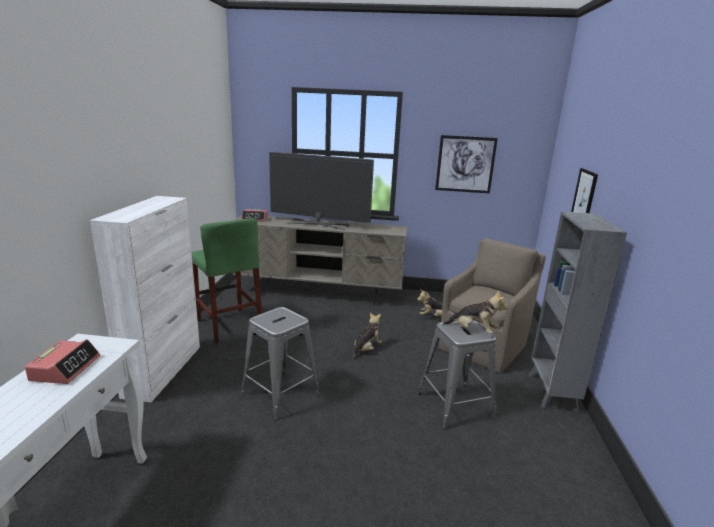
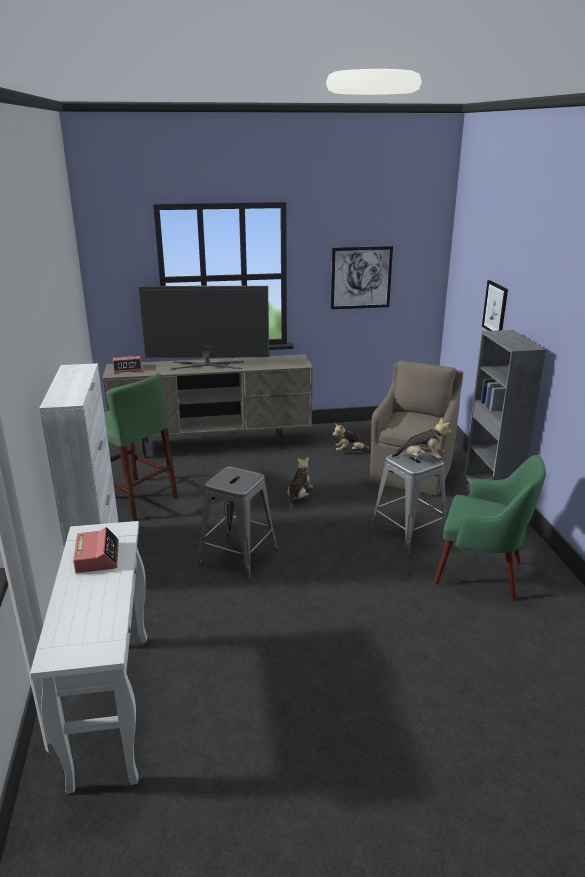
camera: 15 degrees left, 5 degrees up
(518, 468) = (480, 573): none -> green armchair

